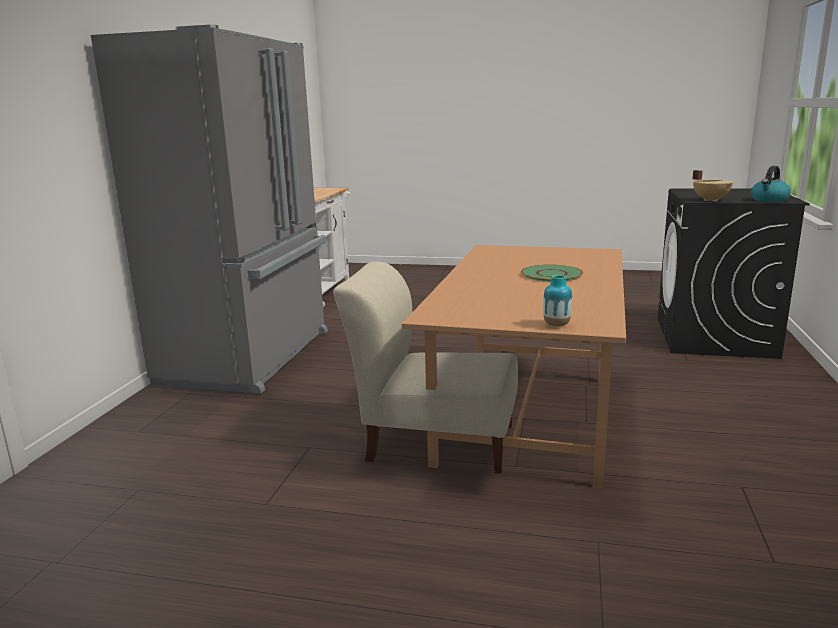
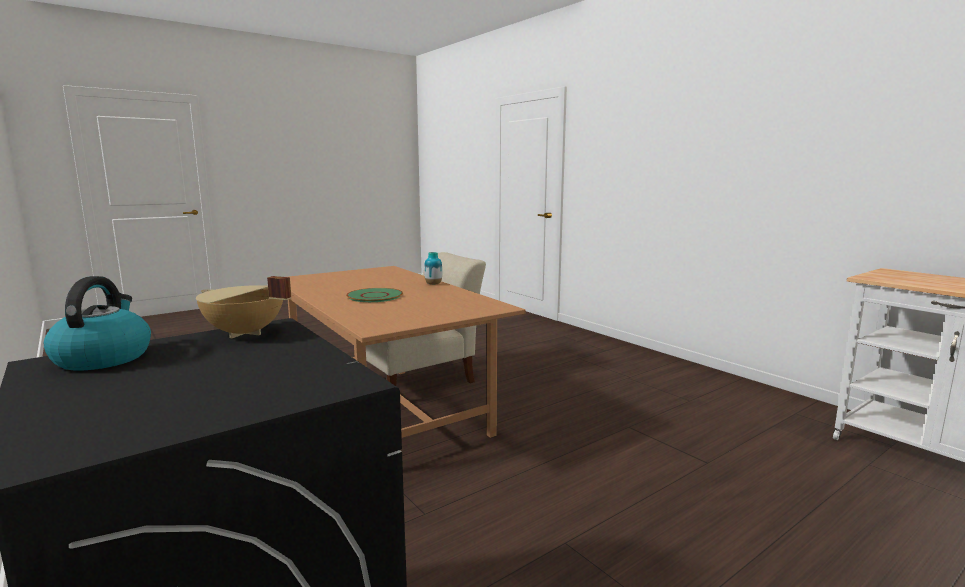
camera: 130 degrees right, 5 degrees down
(251, 356) = (662, 374): grey fridge -> none
(556, 325) = (315, 275): vase -> vase (433, 284)

